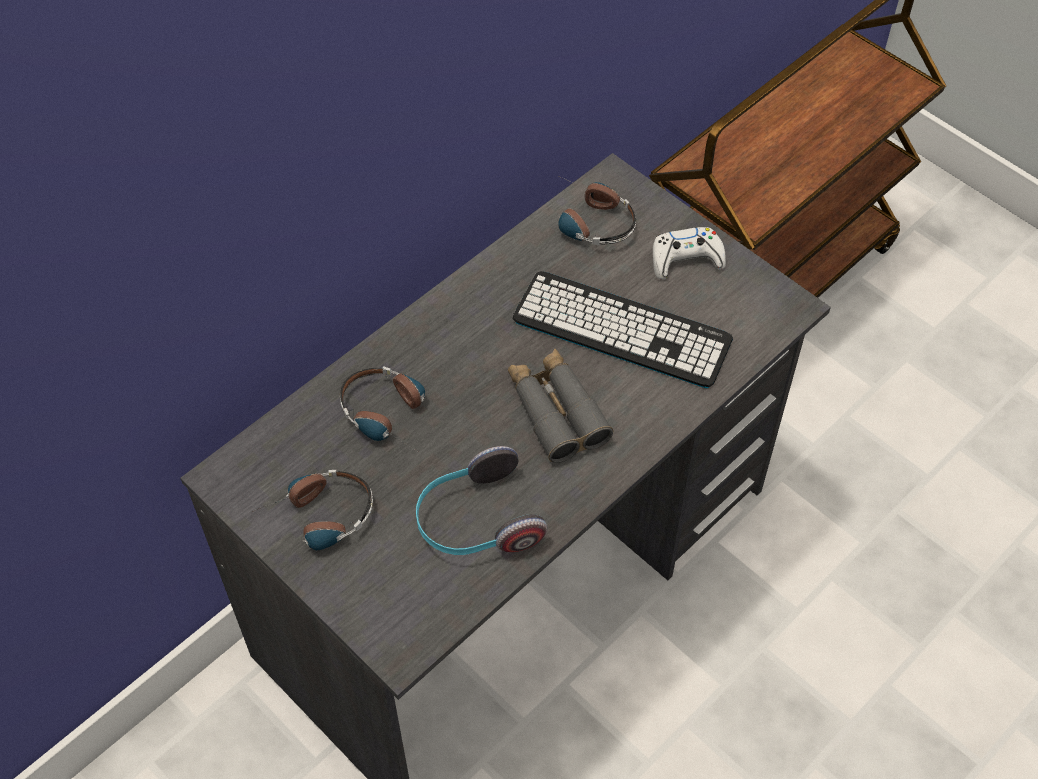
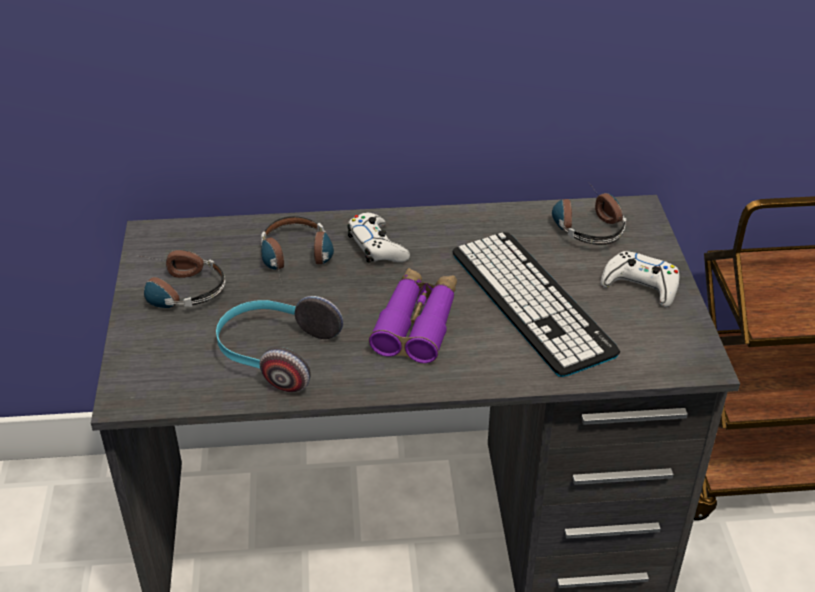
camera: 40 degrees right, 15 degrees down
(443, 356) = (377, 247): none -> white game controller
(556, 411) = (417, 323): grey binoculars -> purple binoculars

